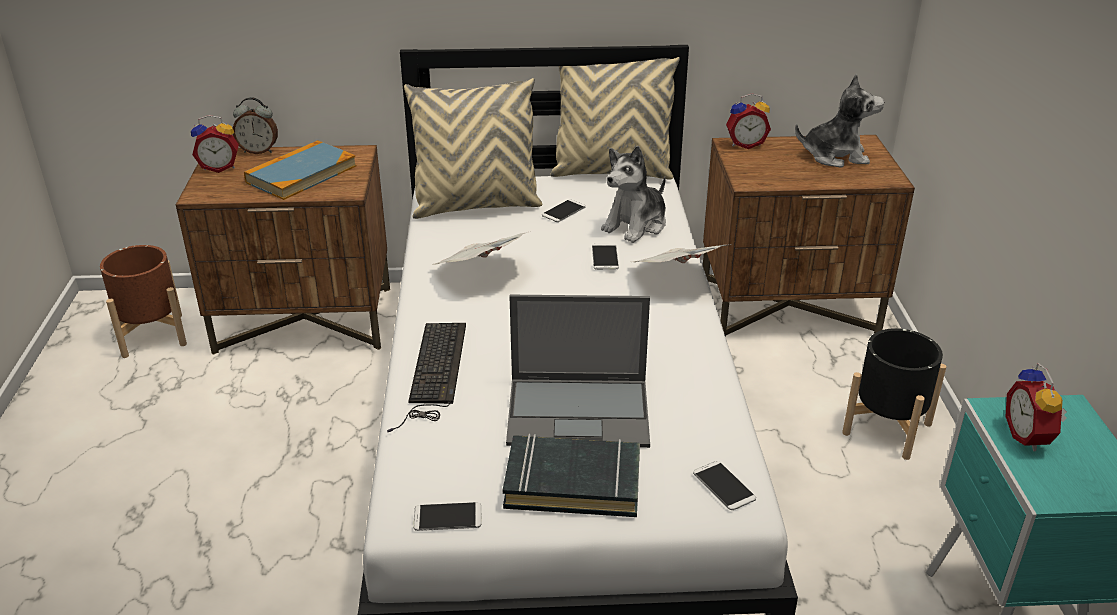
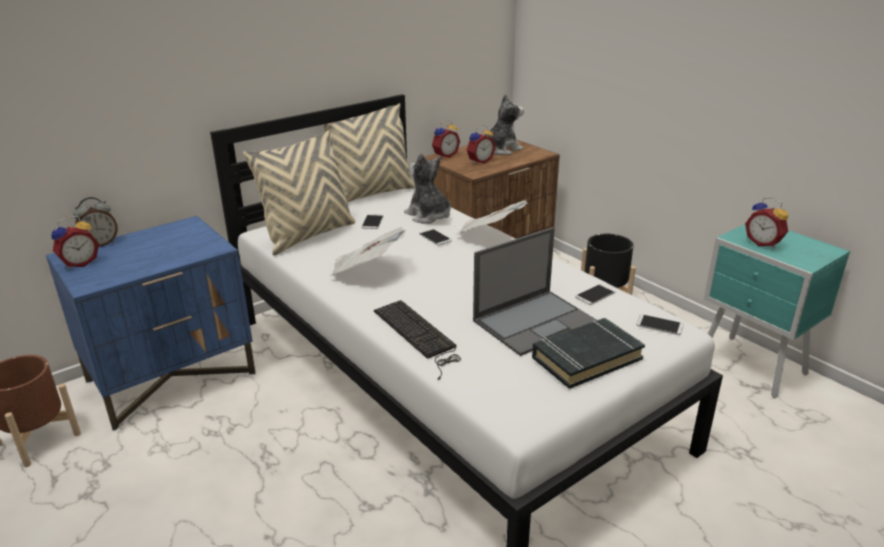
camera: 35 degrees left, 5 degrees down
(301, 174) = (161, 248): book -> none
(306, 320) = (172, 376): brown nightstand -> blue nightstand
(447, 517) = (543, 409): phone -> phone (595, 295)
(636, 225) = (428, 216): plush toy -> plush toy turned 135 degrees clockwise
(780, 166) = (479, 161): none -> alarm clock

